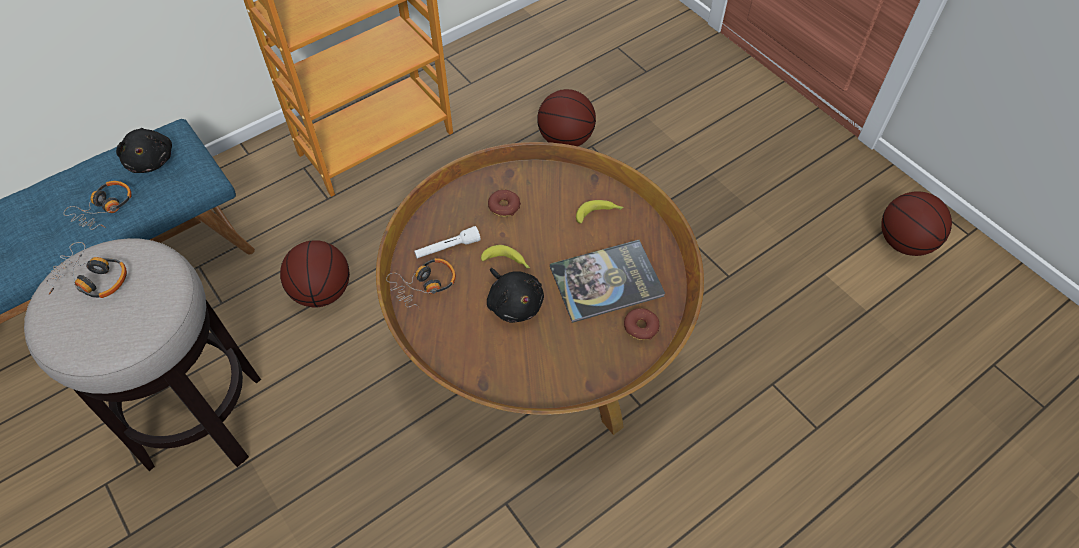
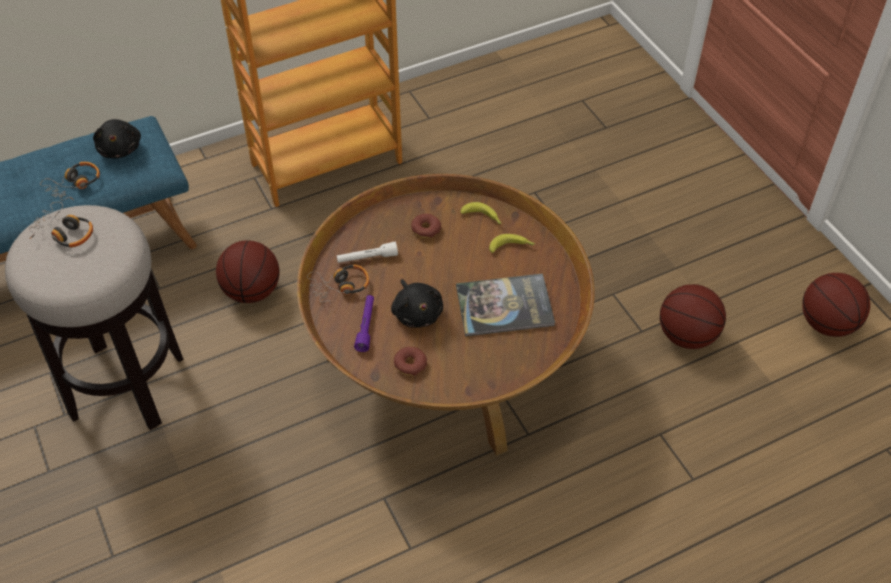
camera: 10 degrees right, 5 degrees down
(462, 327) = (366, 326): none -> purple flashlight
(507, 262) = (418, 277): banana -> banana (482, 218)
(565, 139) = (510, 183): basketball -> basketball (687, 336)
(640, 327) = (526, 349): donut -> donut (410, 364)

